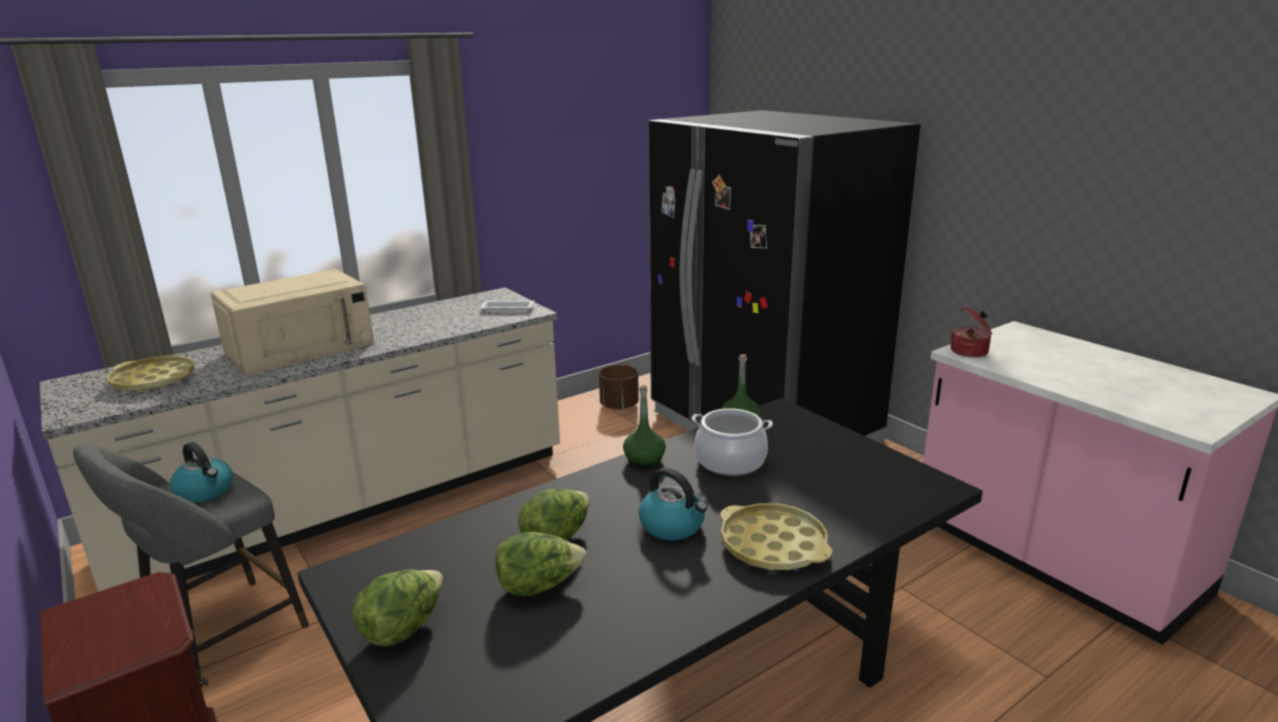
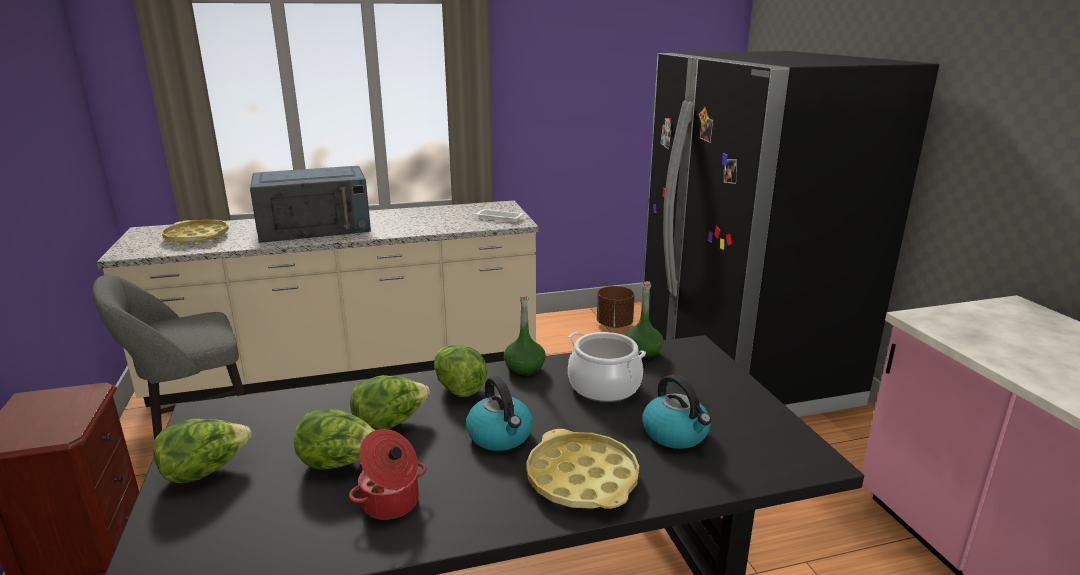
camera: 20 degrees right, 0 degrees up
(205, 491) = (192, 328): kettle -> kettle (676, 434)
(301, 347) = (316, 227): beige microwave -> blue microwave
(596, 491) = (459, 388): none -> lettuce
(970, 352) = (933, 320): cooking pot -> cooking pot (391, 503)

